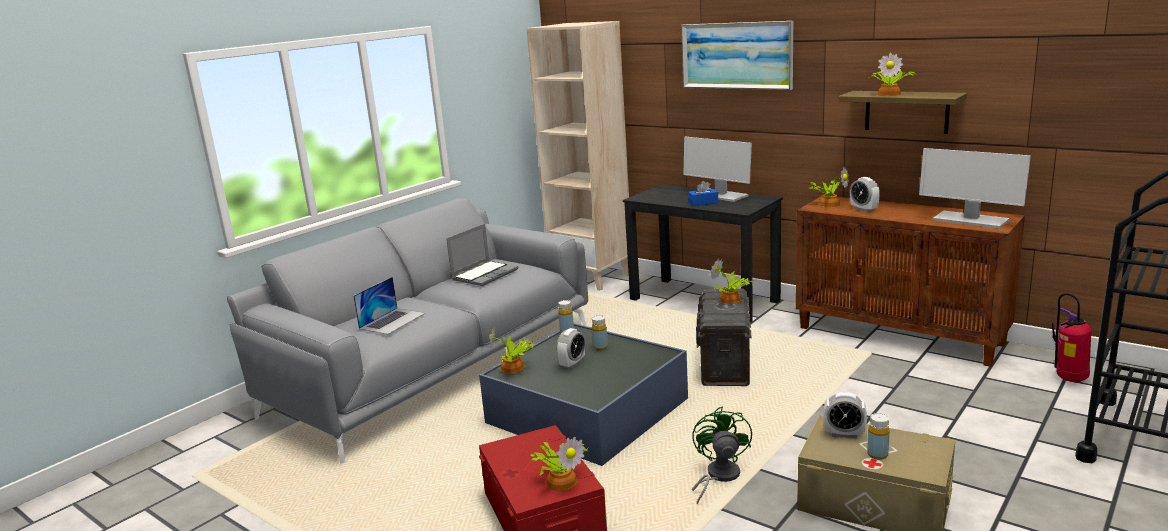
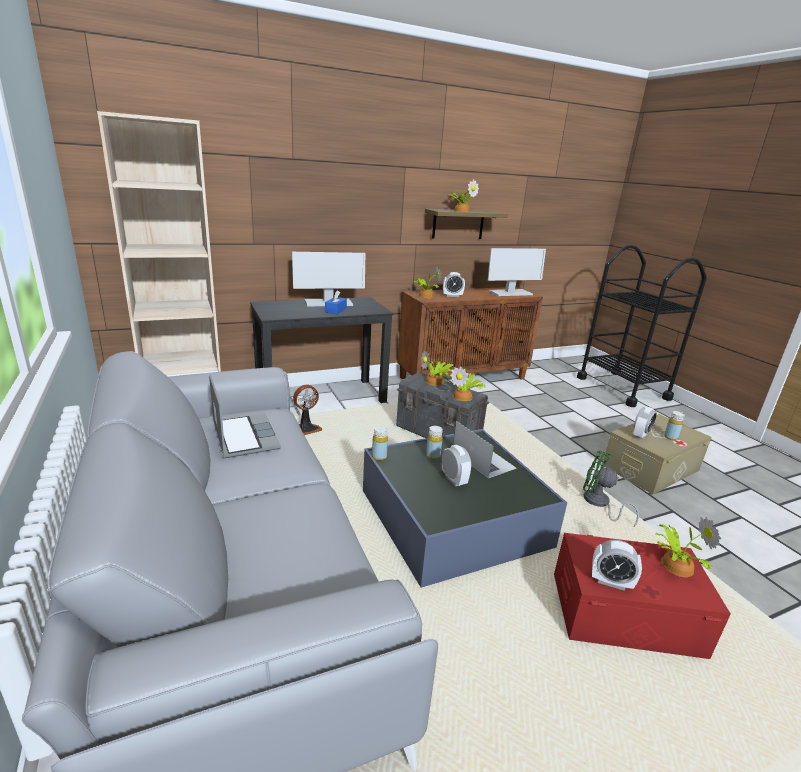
camera: 65 degrees left, 5 degrees up
(392, 321) = (297, 539): laptop -> laptop (483, 459)
(505, 454) = (610, 582): none -> alarm clock
(513, 368) = (433, 512): potted plant -> potted plant (464, 396)
(637, 317) = (307, 429): none -> fan
(736, 55) = (331, 174): picture -> none
(1068, 379) = (552, 373): fire extinguisher -> none

